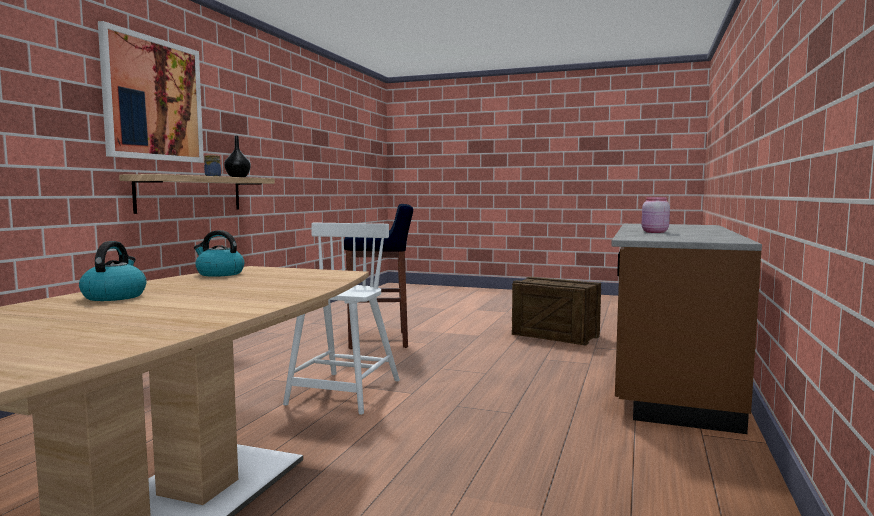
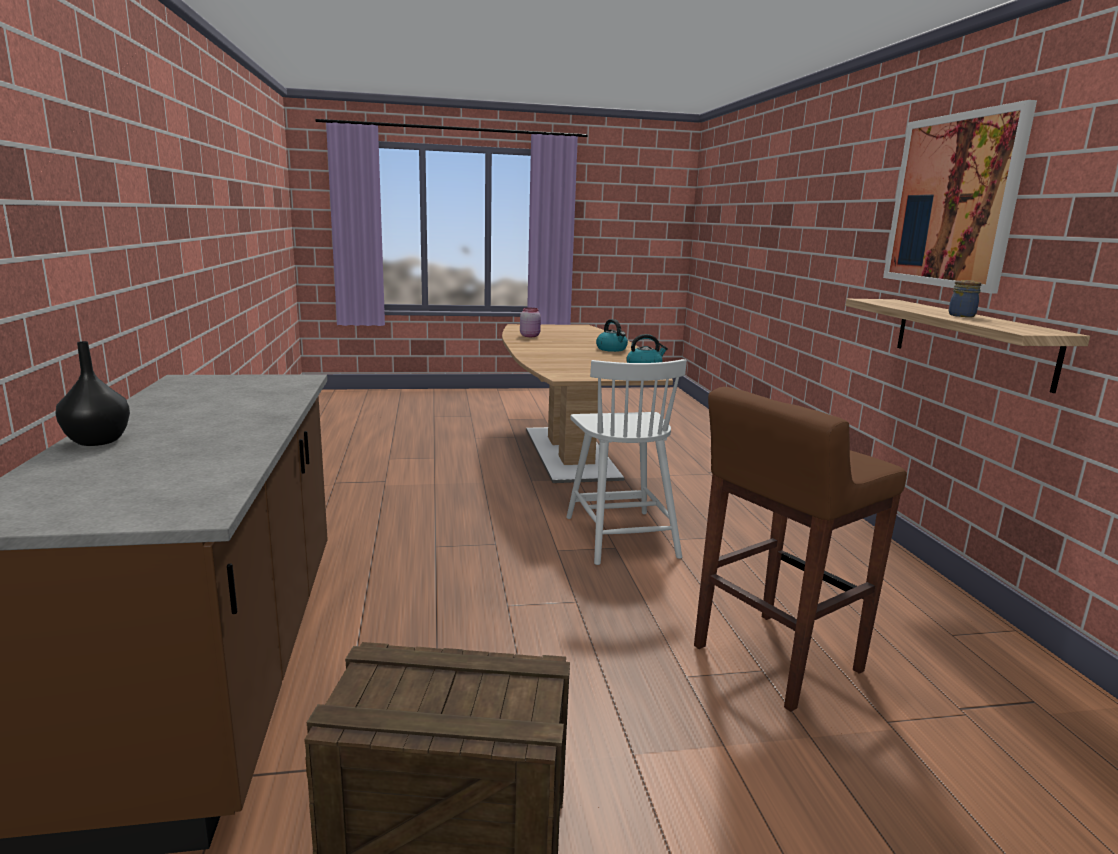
camera: 150 degrees right, 10 degrees up
(237, 177) = (983, 322): black vase -> black vase (98, 440)
(380, 340) = (774, 659): blue stool -> brown stool
(654, 232) = (243, 410): pink jar -> pink jar (530, 336)

